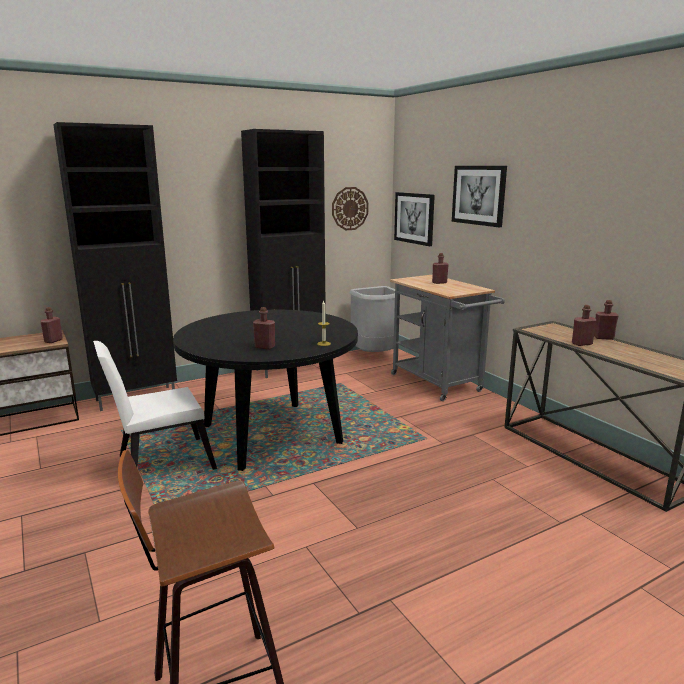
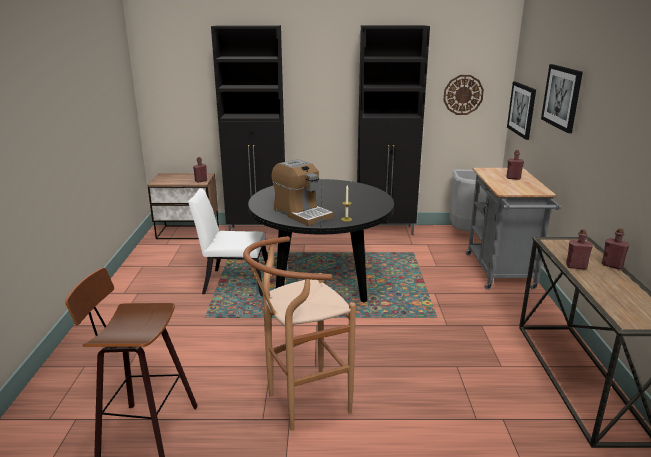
camera: 30 degrees right, 5 degrees up
(265, 347) = (302, 214): red bottle -> coffee machine
(385, 577) = (300, 404): none -> brown stool

